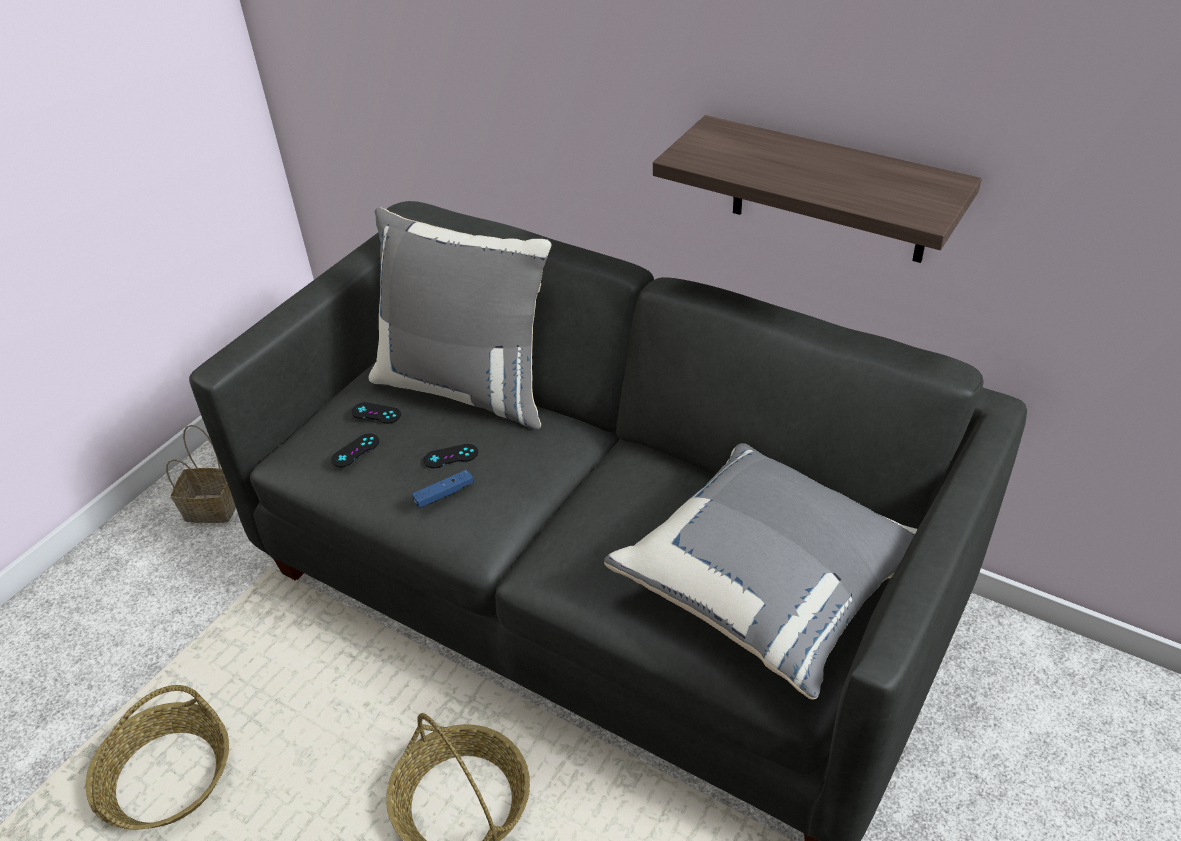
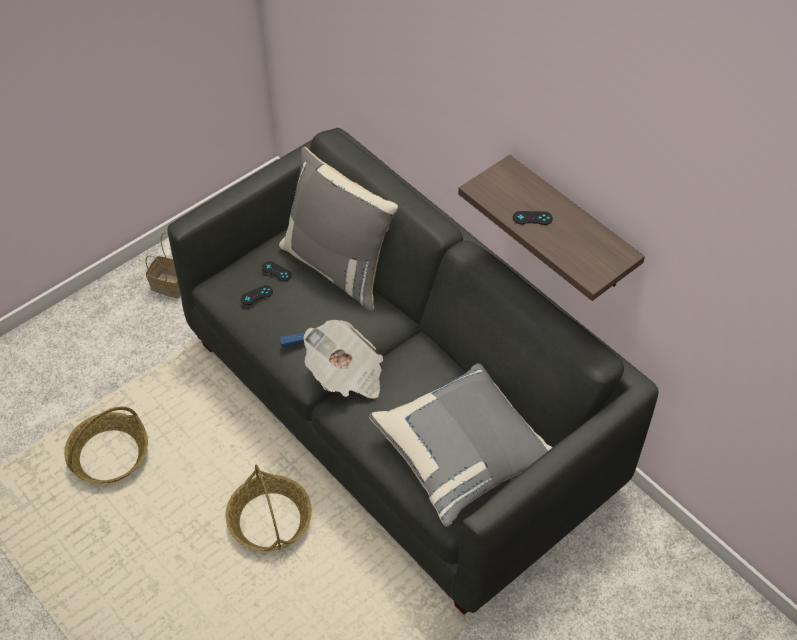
camera: 15 degrees right, 10 degrees up
(451, 456) = (311, 316): black game controller -> black game controller (532, 218)
(534, 521) = (346, 374): none -> newspaper

